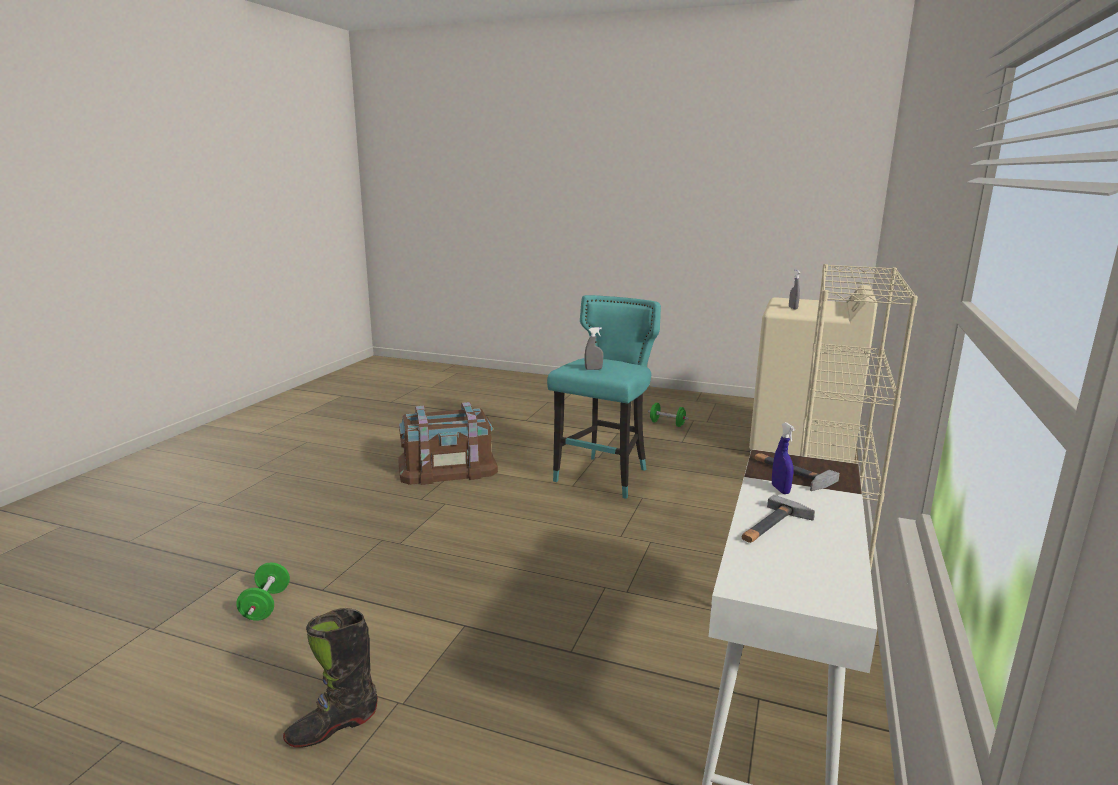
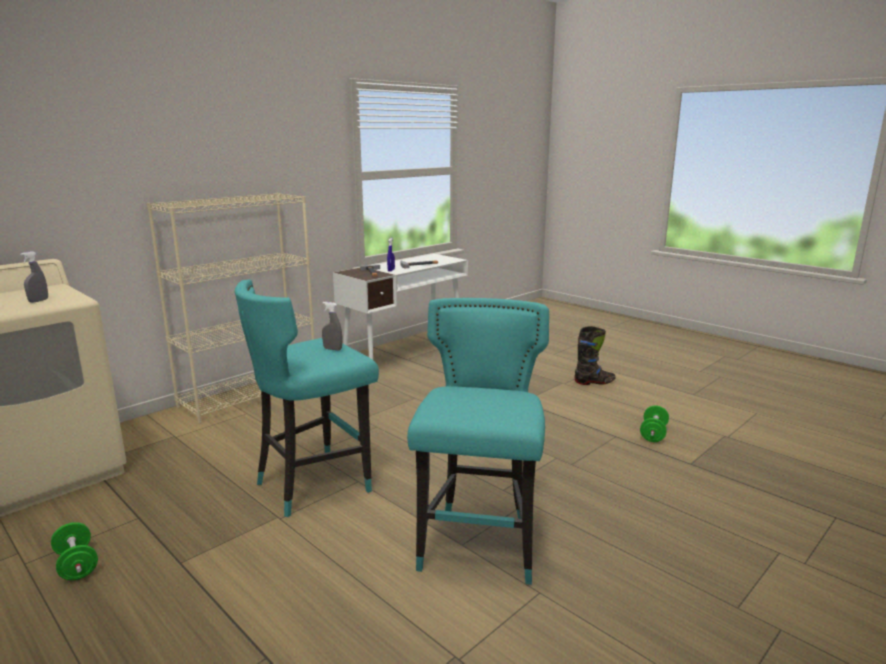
camera: 155 degrees left, 0 degrees up
(447, 468) = (479, 547): brown storage box -> turquoise stool

